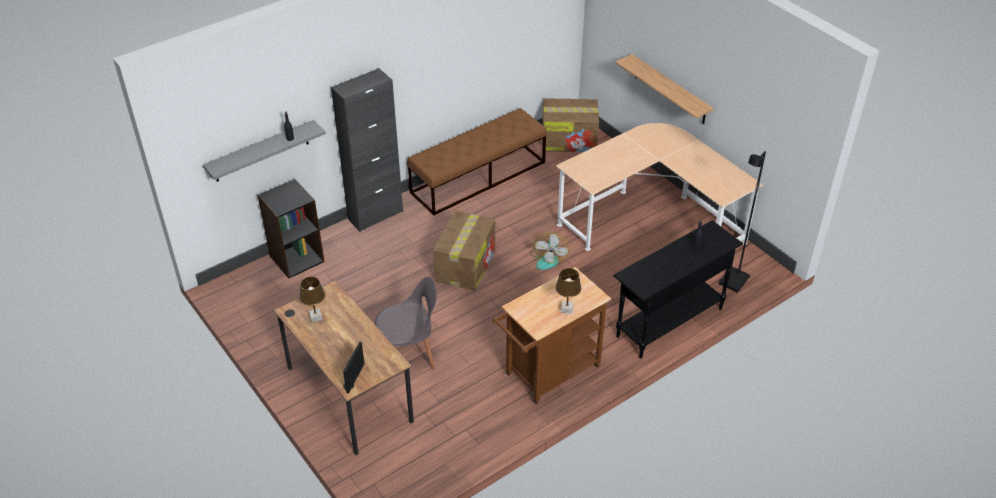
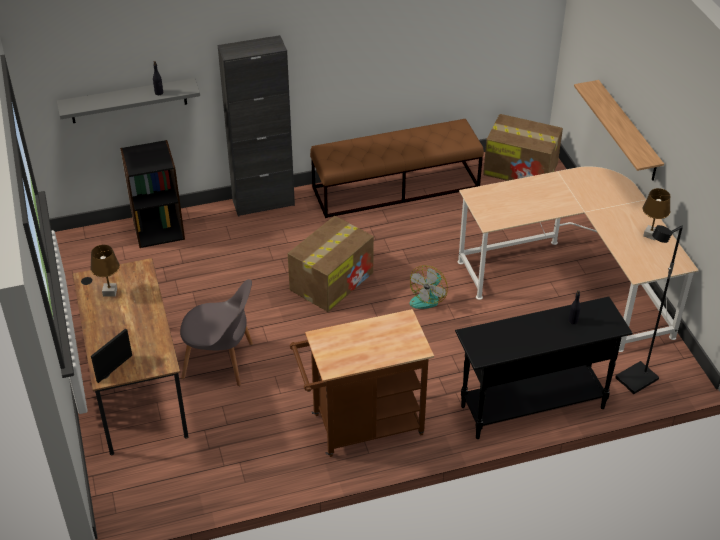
camera: 20 degrees right, 0 degrees up
(567, 309) = (376, 355): brown table lamp -> brown table lamp (651, 235)

